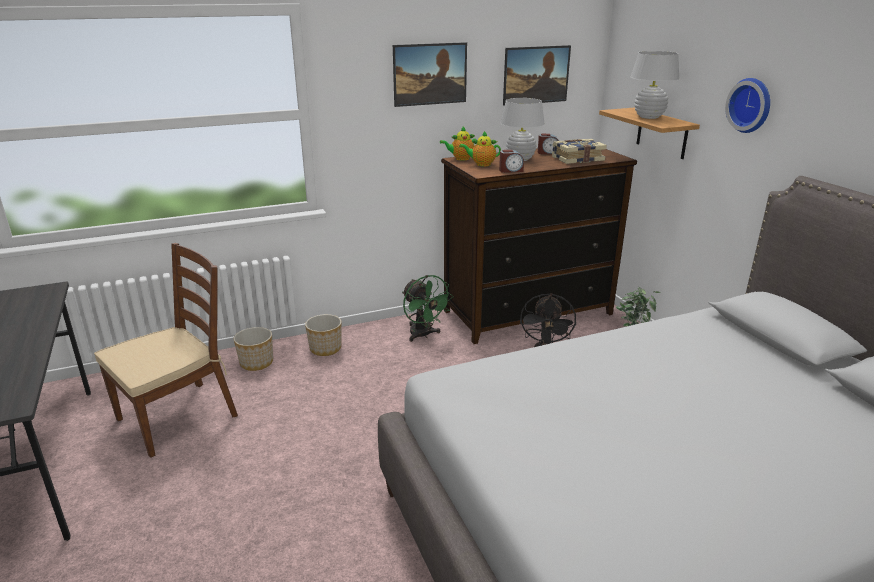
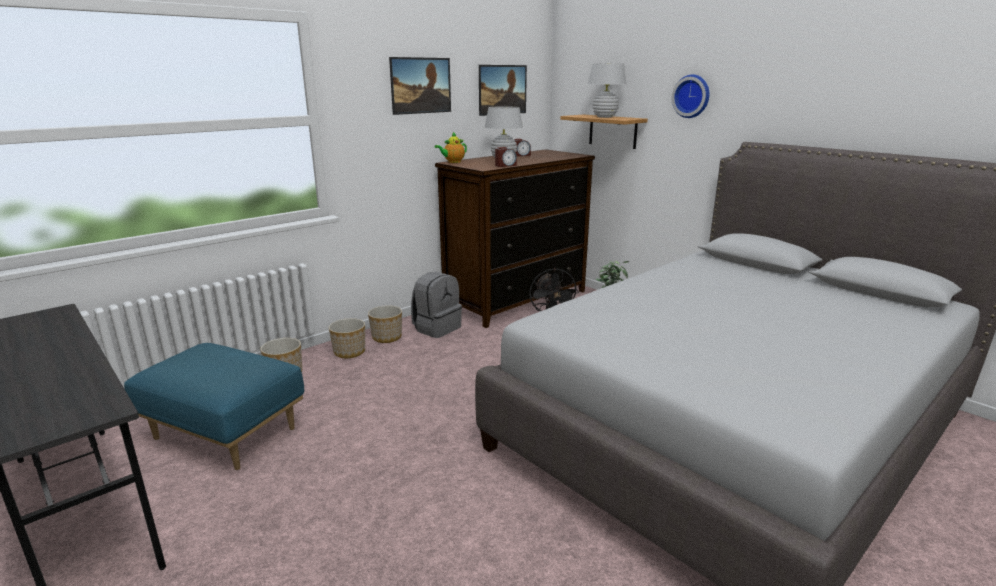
camera: 20 degrees left, 5 degrees down
(178, 417) = (227, 433): brown chair -> blue ottoman
(369, 337) = (387, 337): none -> planter
(423, 335) = (437, 328): green fan -> grey backpack
(481, 164) = (475, 164): teapot -> none
(577, 159) = (549, 157): book -> none

